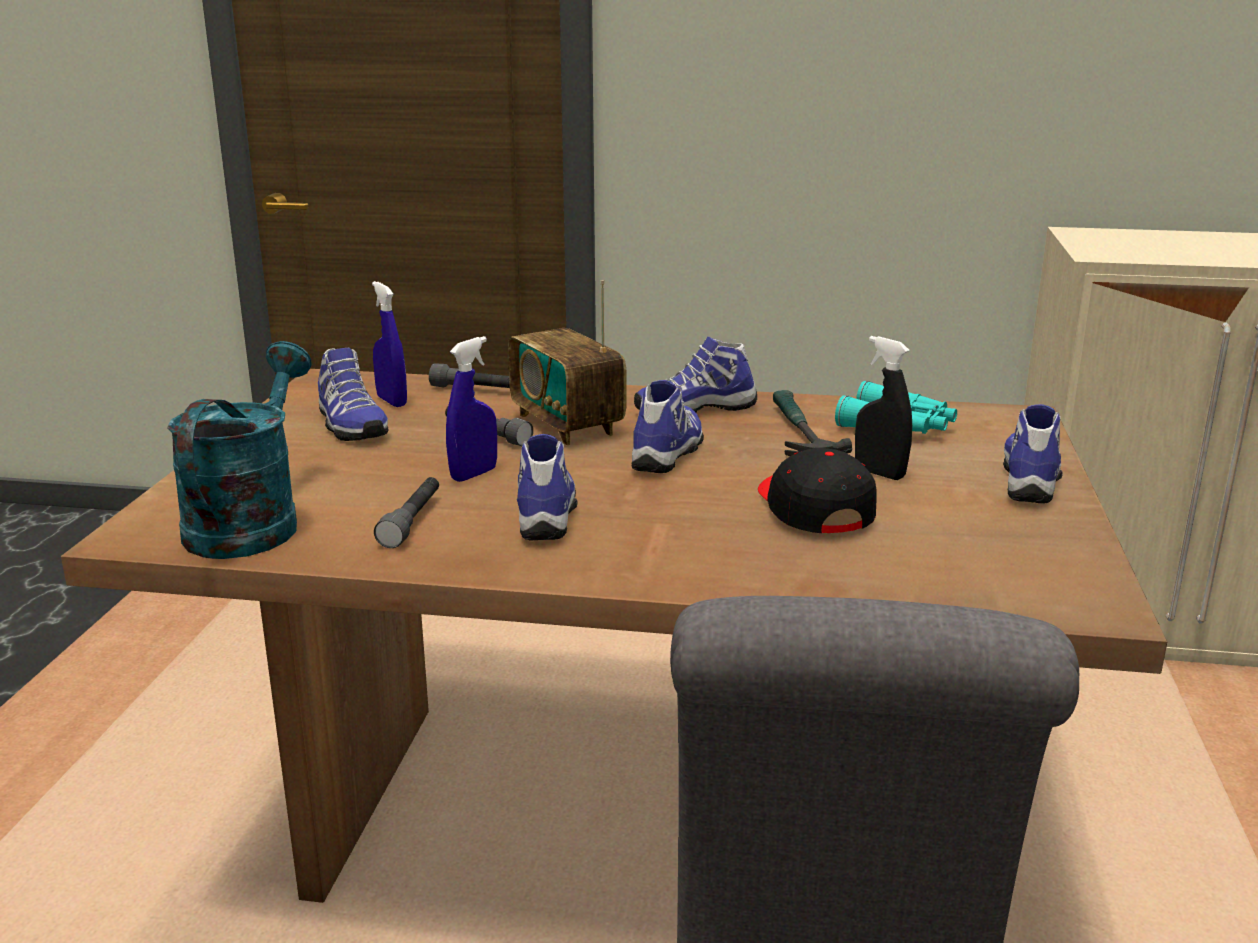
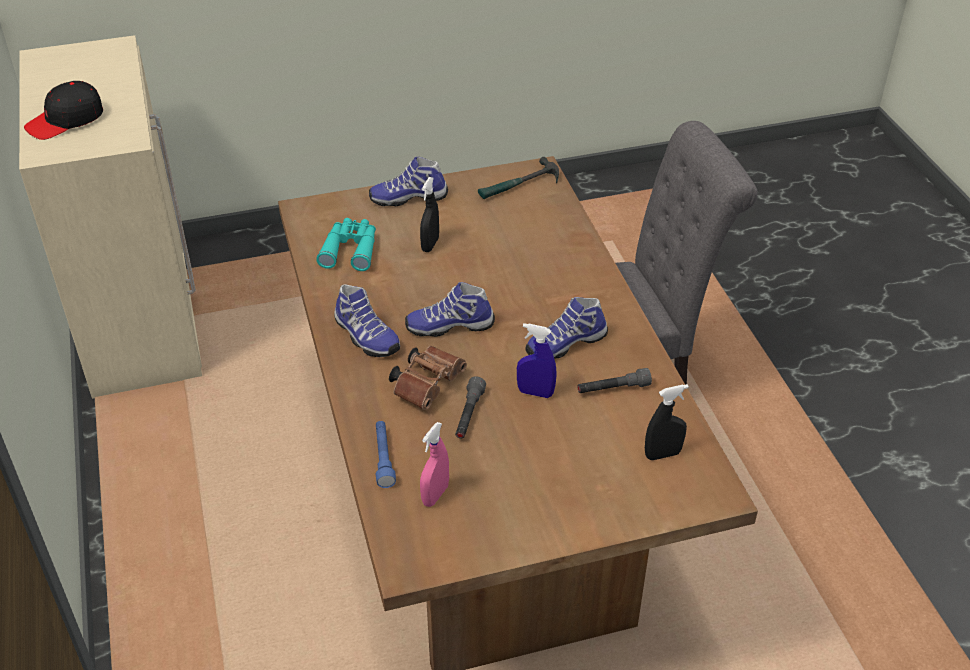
camera: 115 degrees left, 20 degrees up
(250, 522) = (662, 454): turquoise watering can -> black spray bottle
(349, 426) = (497, 492): shoe -> none
(392, 401) = (435, 495): blue spray bottle -> pink spray bottle
(477, 390) = (383, 458): grey flashlight -> blue flashlight
(567, 424) = (428, 384): radio -> brown binoculars
(798, 432) = (382, 285): hammer -> hammer (519, 186)
(813, 509) = (493, 257): black cap -> black cap (66, 120)

